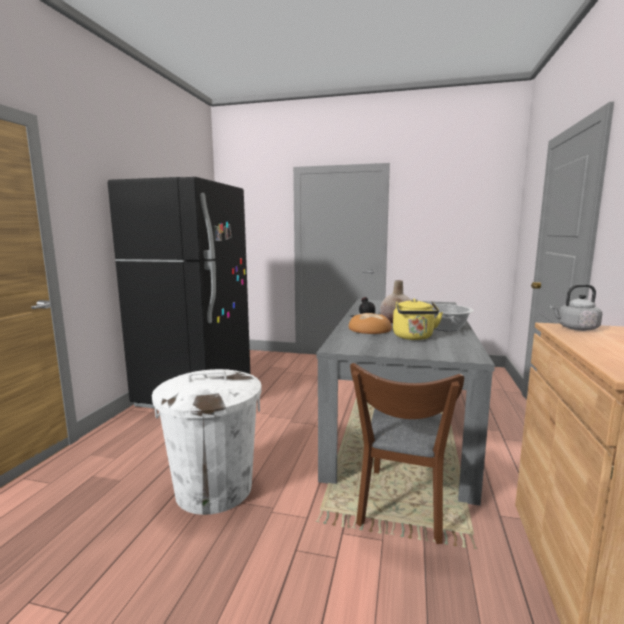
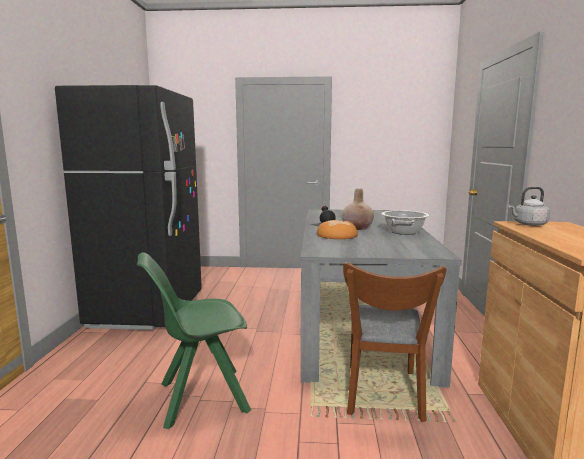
camera: 10 degrees left, 0 degrees up
(213, 488) = (200, 397): white trash can -> green chair
(414, 337) = (381, 241): yellow kettle -> none

